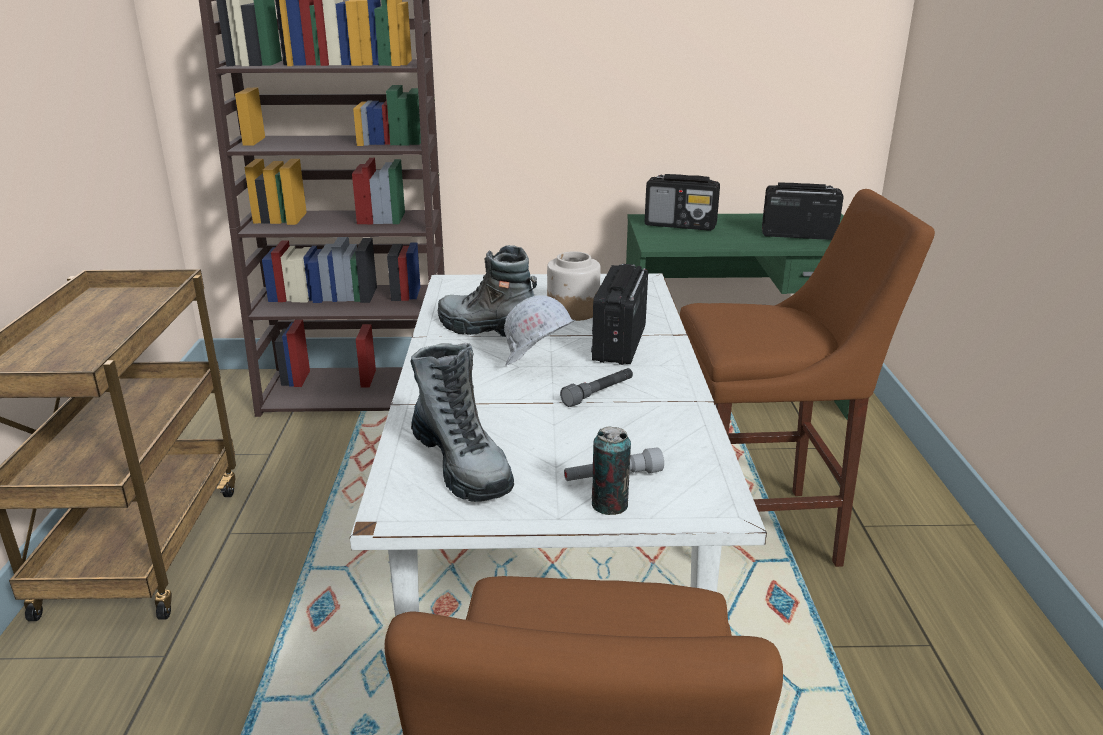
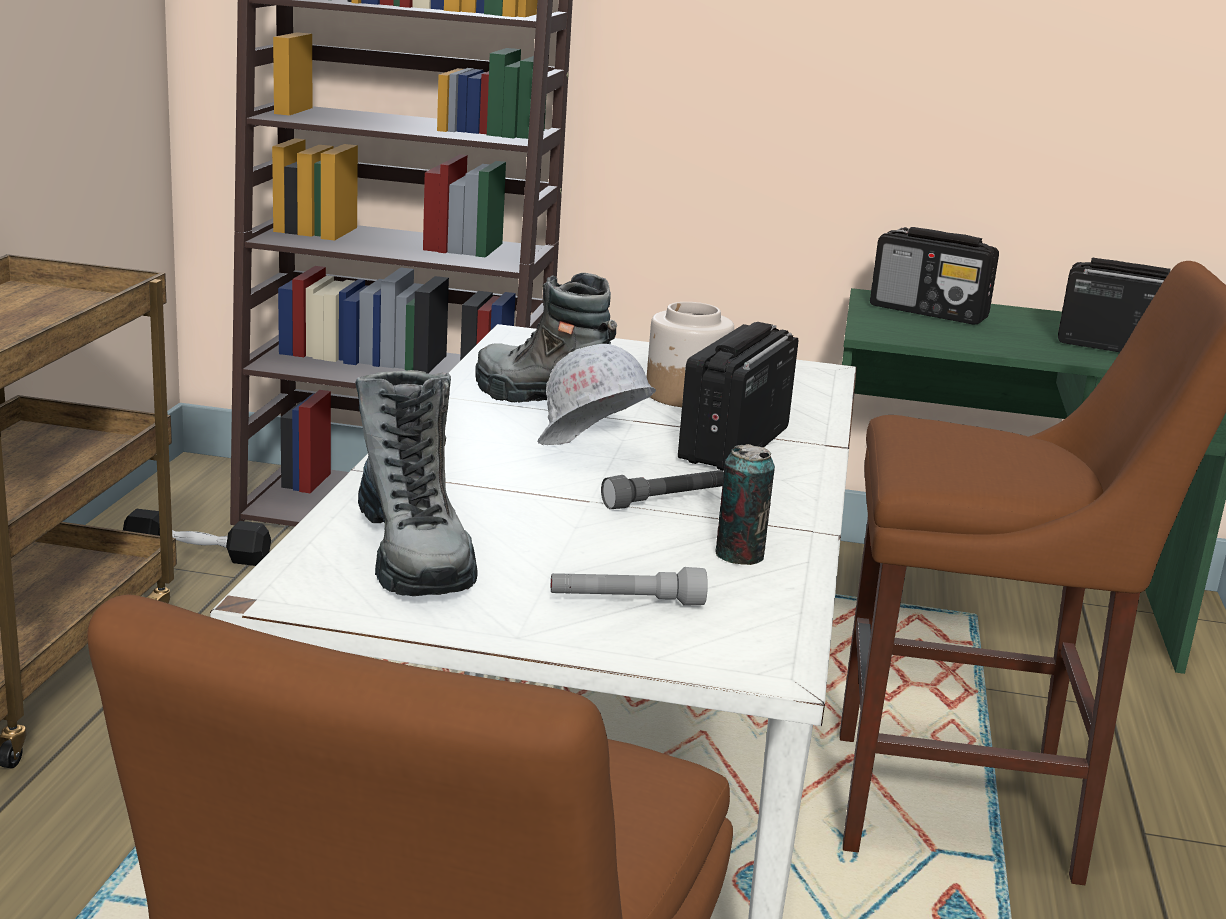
camera: 10 degrees right, 5 degrees down
(240, 441) = (197, 554): none -> black dumbbell
(609, 505) = (602, 633): can -> can (739, 555)

